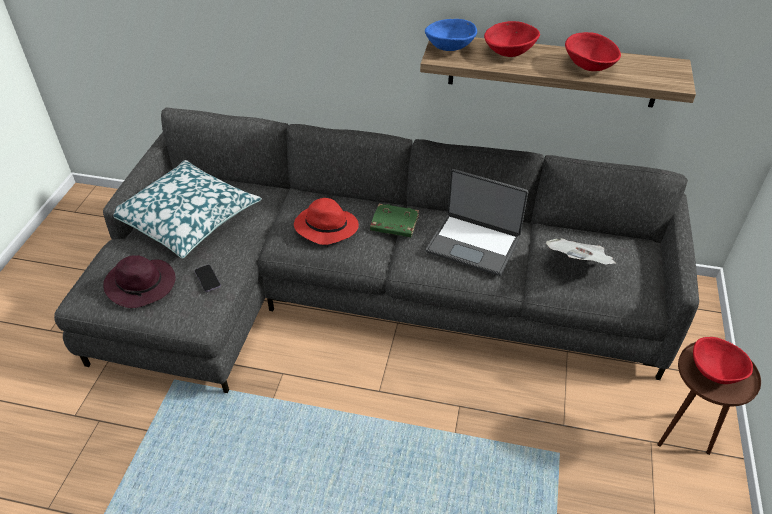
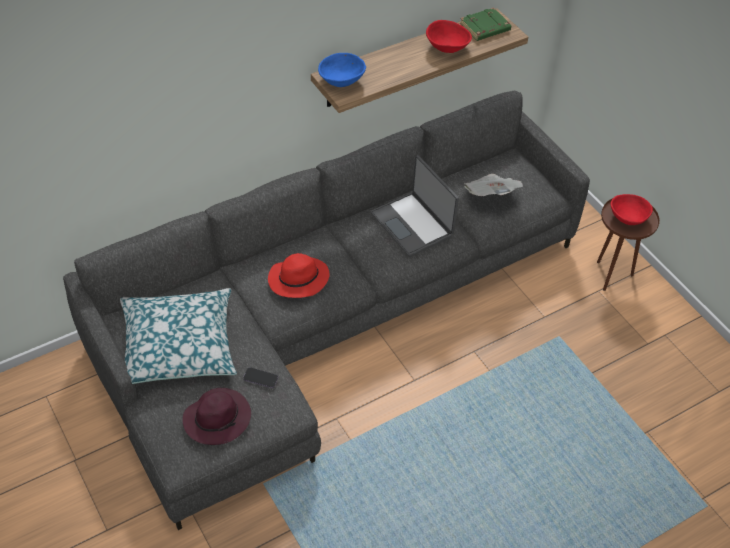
camera: 45 degrees left, 5 degrees up
(394, 224) = (341, 245): green book -> green book (485, 28)
(474, 244) = (413, 224): laptop -> laptop turned 75 degrees clockwise
(509, 53) = (386, 64): red bowl -> none

